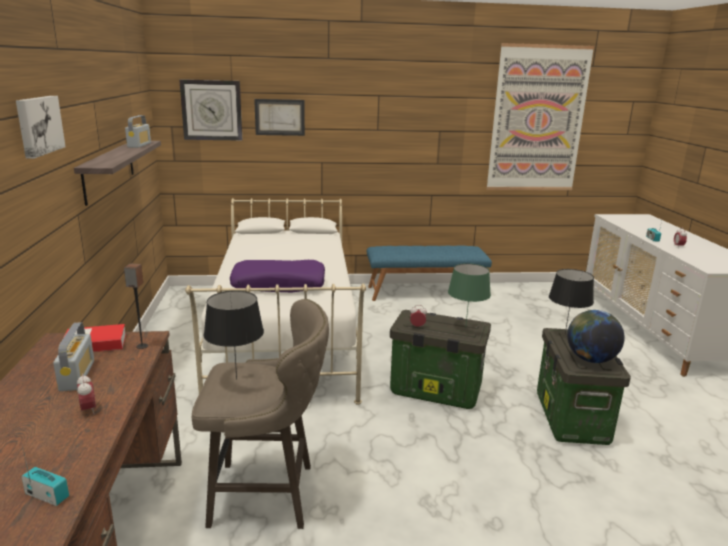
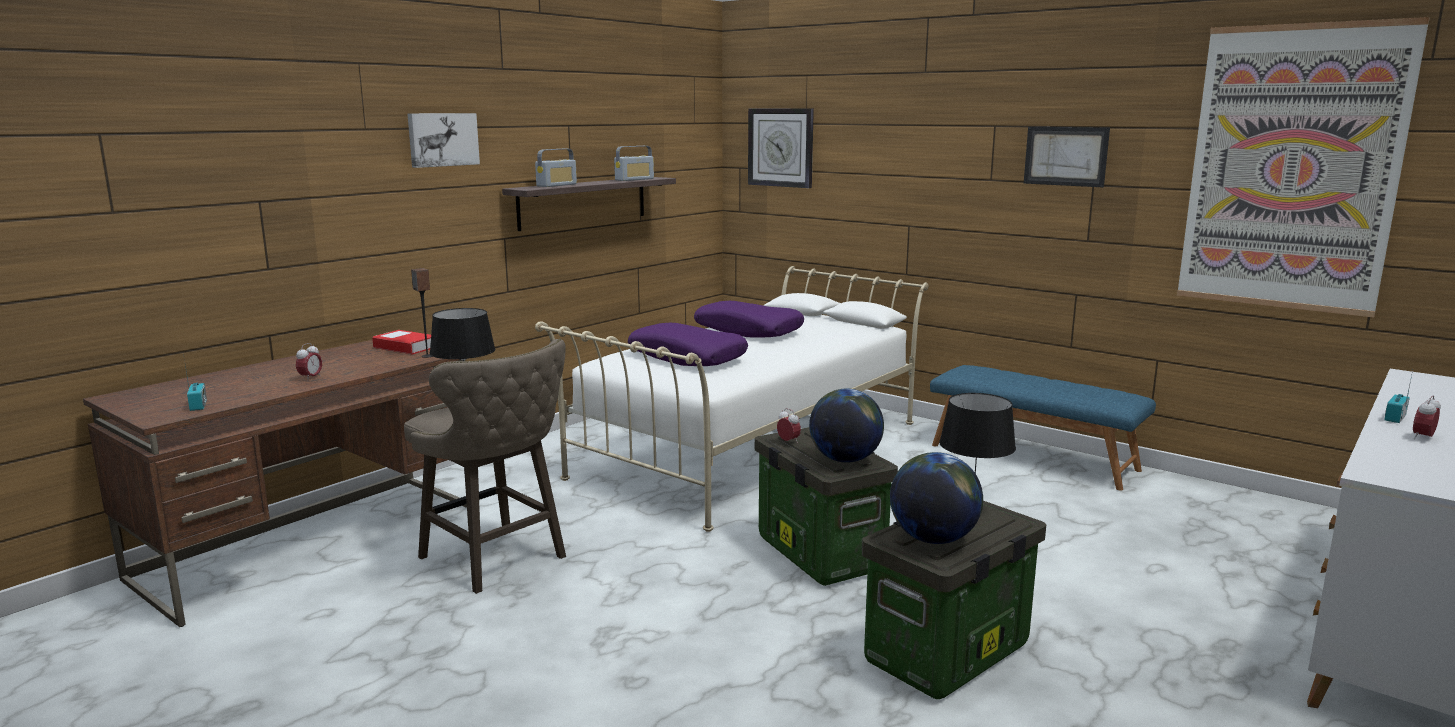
camera: 45 degrees right, 5 degrees down
(77, 375) = (352, 360): radio -> radio (557, 185)
(267, 253) = (749, 331): none -> purple pillow
(279, 117) = (857, 157): picture -> picture (1065, 156)
(465, 327) = (845, 459): green table lamp -> globe

